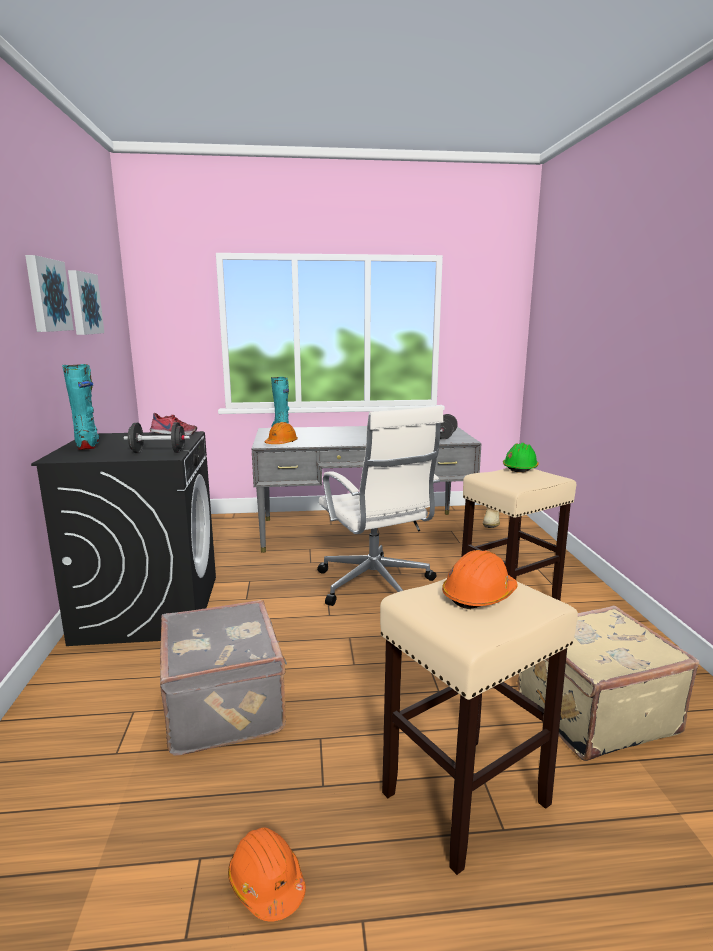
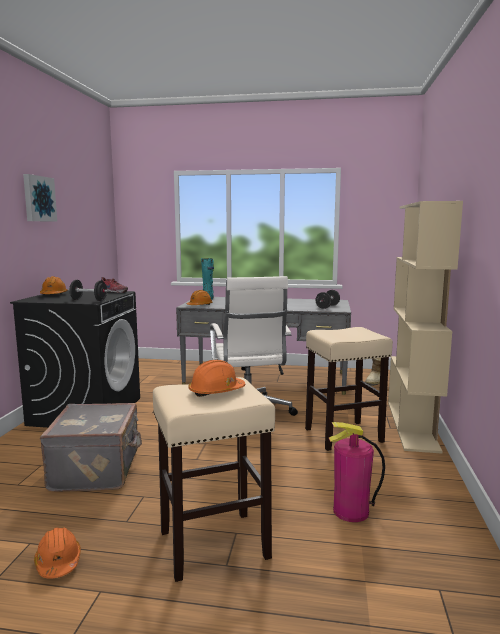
camera: 15 degrees right, 5 degrees down
(83, 303) = (71, 205): picture -> none
(88, 445) = (53, 295): turquoise boot -> orange hard hat
(520, 468) = (357, 328): green hard hat -> none
(573, 577) = (412, 425): none -> beige bookcase
(592, 711) = (351, 511): beige suitcase -> fire extinguisher

